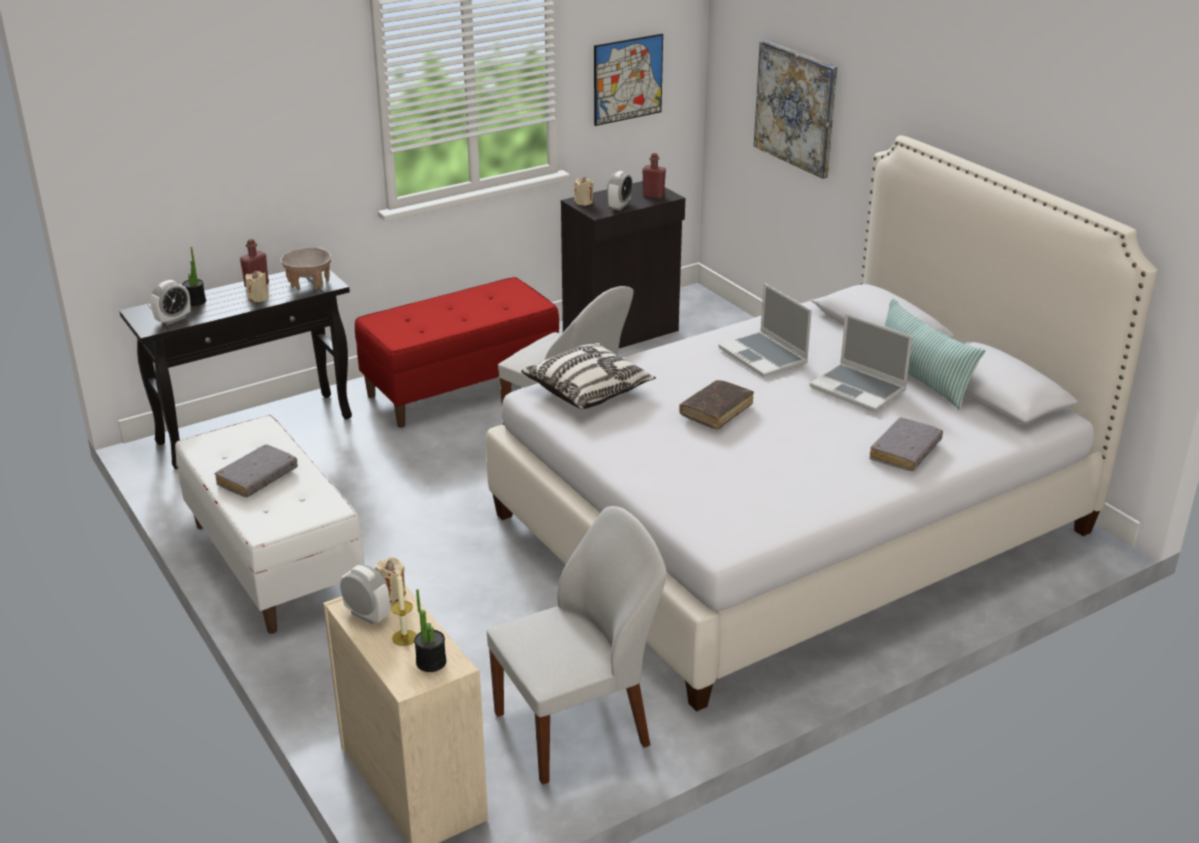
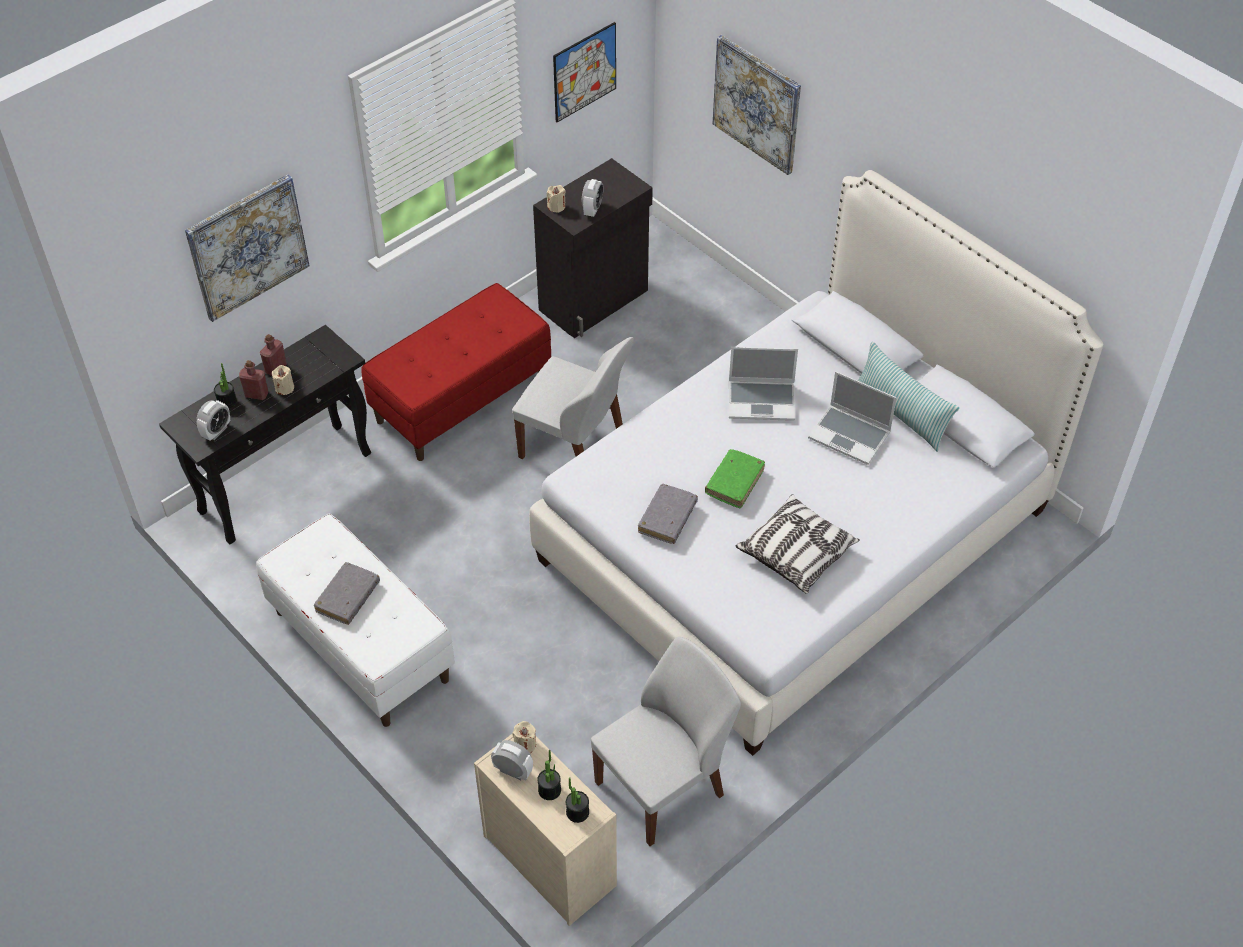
camera: 10 degrees left, 20 degrees up
(241, 136) = (247, 247): none -> picture
(309, 283) = (325, 359): beige bowl -> none
(404, 637) = (549, 790): candle -> potted plant
(588, 390) = (618, 469): pillow -> pillow (796, 553)
(653, 195) = (621, 187): red bottle -> red bottle (256, 394)
(716, 411) = (734, 482): brown book -> green book
(764, 356) = (762, 401): laptop -> laptop turned 45 degrees counterclockwise
(905, 452) = (899, 512): grey book -> grey book (667, 518)

